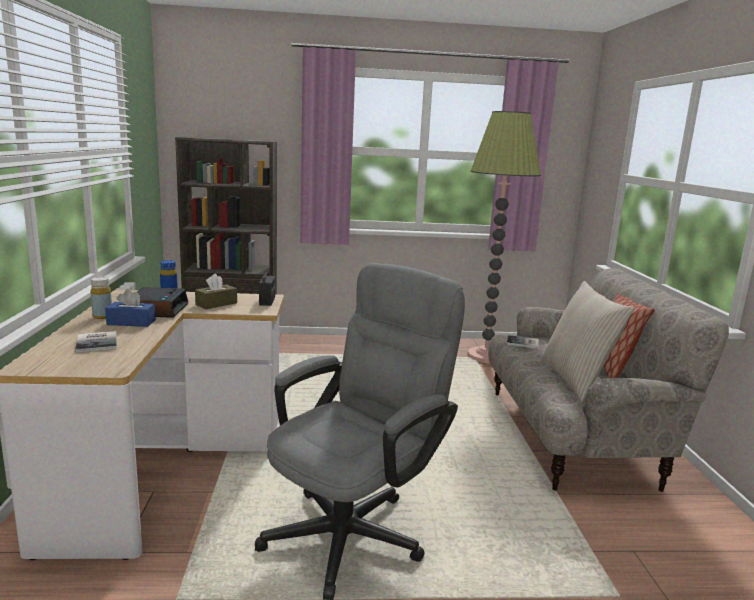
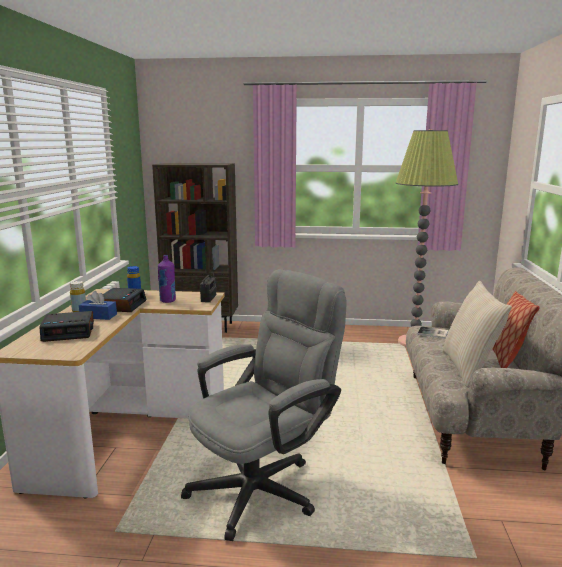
camera: 10 degrees right, 0 degrees up
(98, 342) = (69, 332): book -> alarm clock
(216, 304) = (168, 300): brown tissue box -> purple bottle

